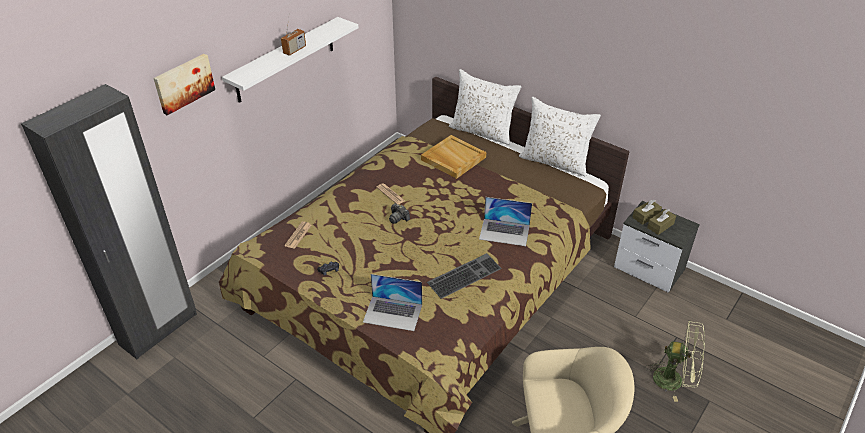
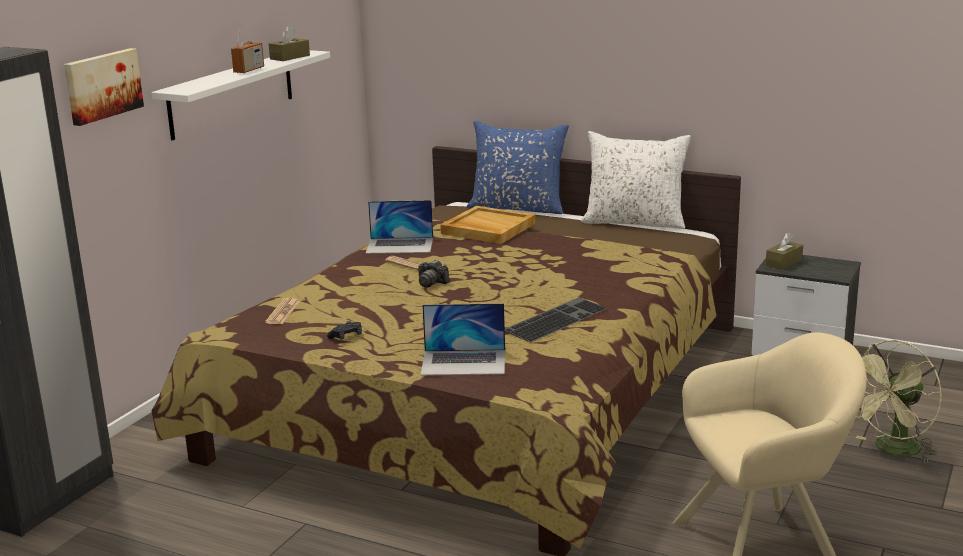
camera: 10 degrees left, 20 degrees down
(482, 131) = (518, 208): white pillow -> blue pillow
(504, 232) = (595, 279): laptop -> laptop (400, 245)
(660, 226) = (808, 268): brown tissue box -> brown tissue box (290, 57)
(674, 380) = (893, 451): green fan -> green fan turned 135 degrees clockwise

